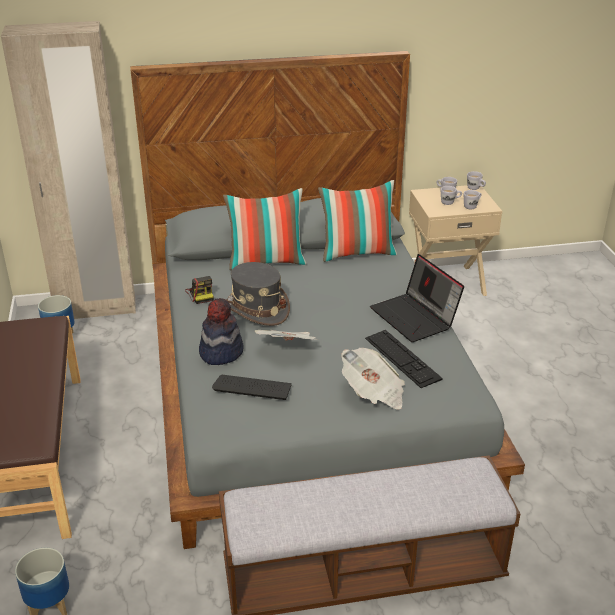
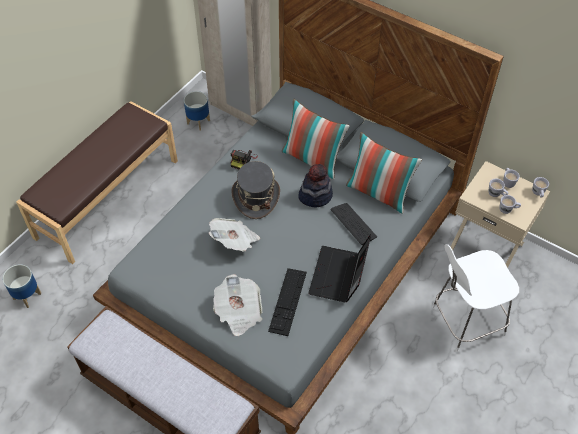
camera: 45 degrees right, 20 degrees up
(220, 352) = (198, 215): hat -> hat (315, 195)
(252, 388) = (181, 255): keyboard -> keyboard (353, 224)
(504, 334) = (465, 321): none -> white chair

